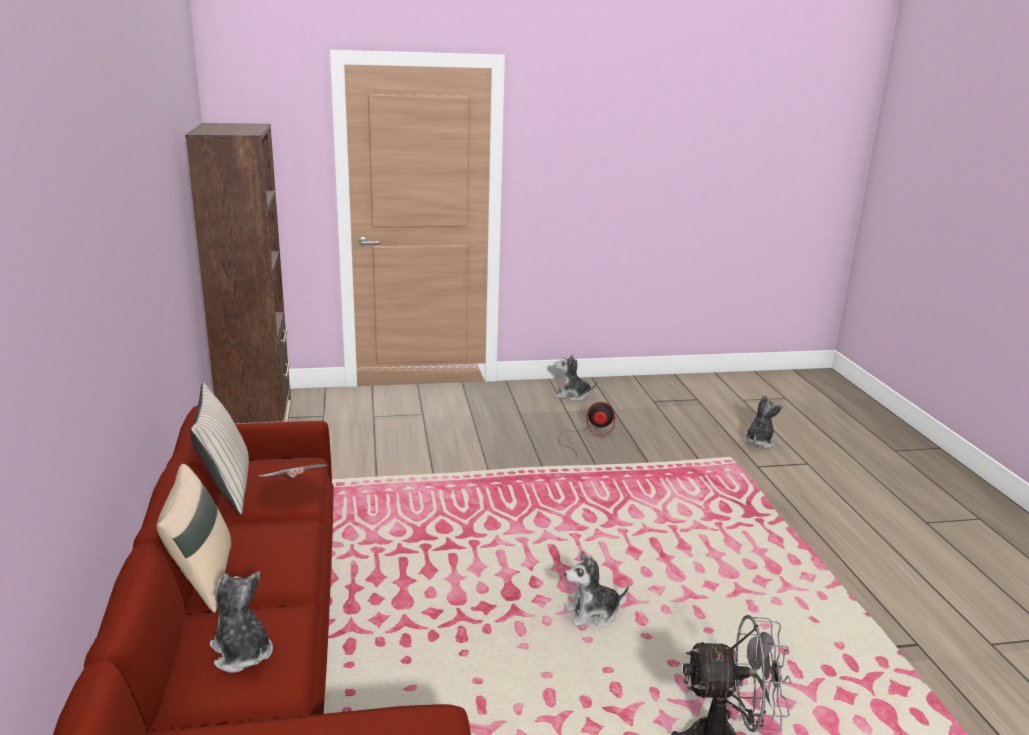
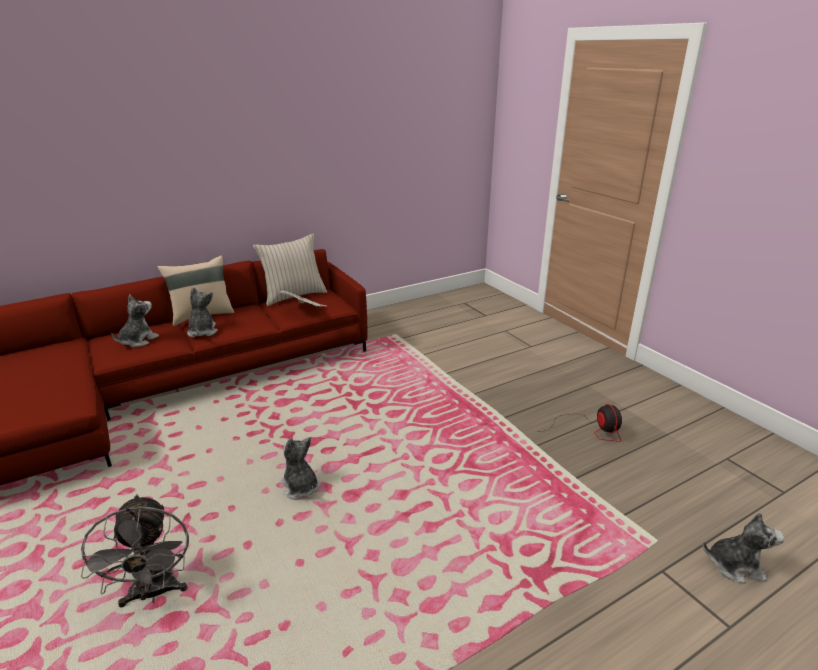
camera: 70 degrees right, 5 degrees up
(257, 420) = (456, 300): brown bookcase -> none
(573, 396) = (662, 405): plush toy -> plush toy (202, 332)

